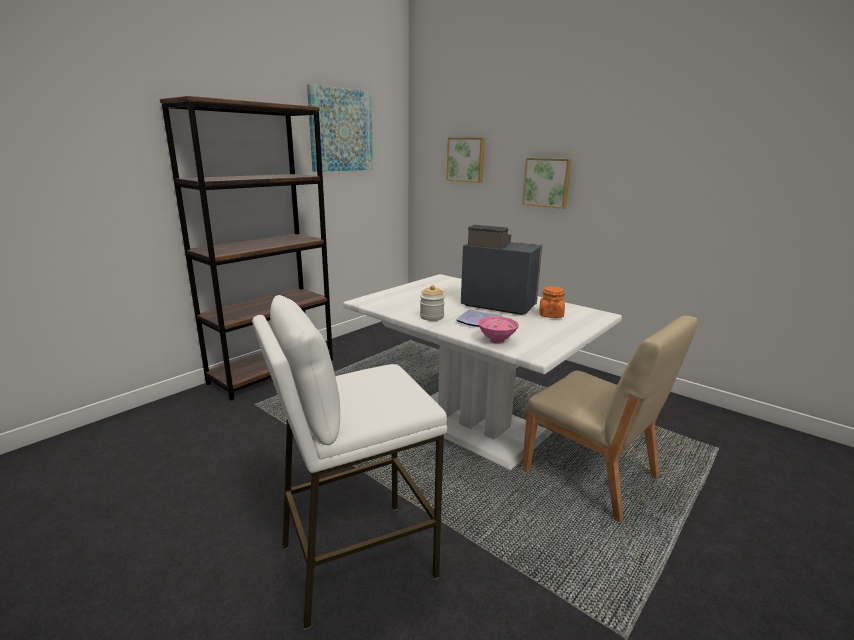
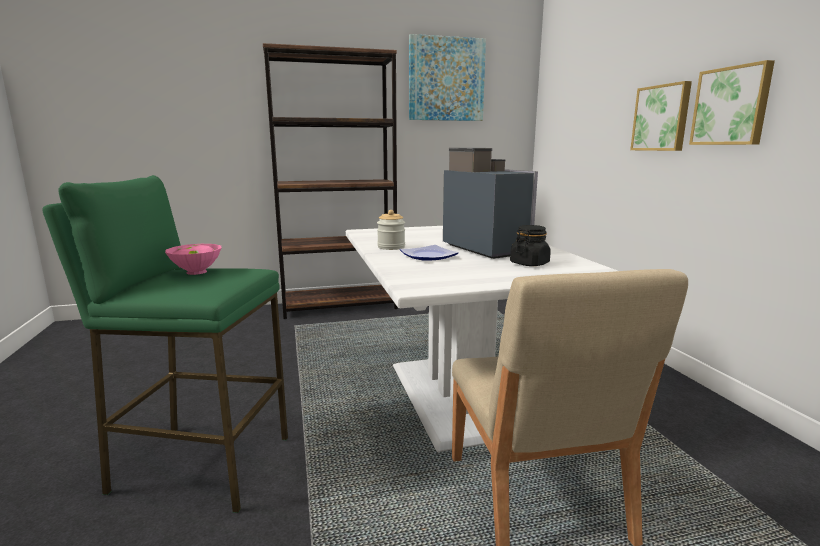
camera: 35 degrees right, 5 degrees down
(356, 559) = (202, 463): white stool -> green stool
(466, 159) = (583, 103): picture -> picture (731, 106)
(496, 341) = (403, 271): pink bowl -> pink bowl (195, 272)
(551, 315) = (529, 263): orange jar -> black jar

